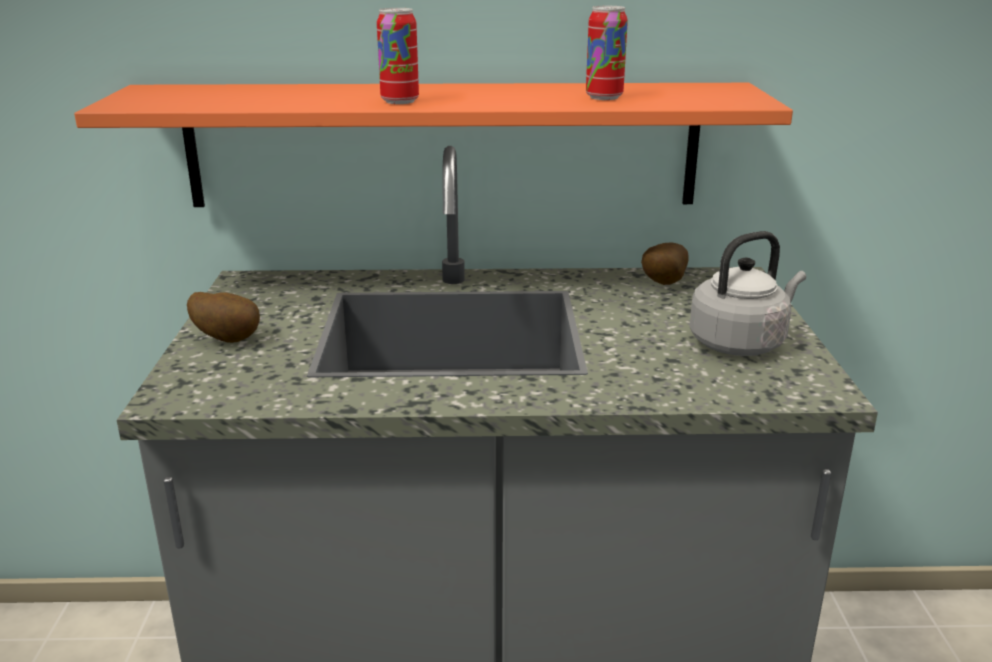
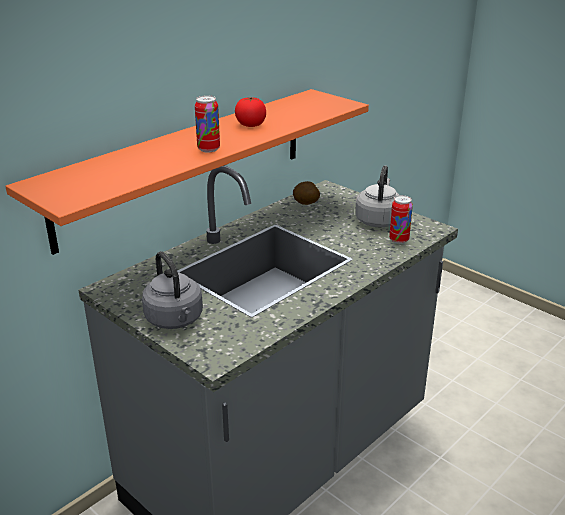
camera: 45 degrees left, 5 degrees up
(229, 339) = (175, 320): potato -> grey kettle
(531, 94) = (250, 125): none -> tomato
(604, 97) = (286, 118): can -> can (399, 240)

